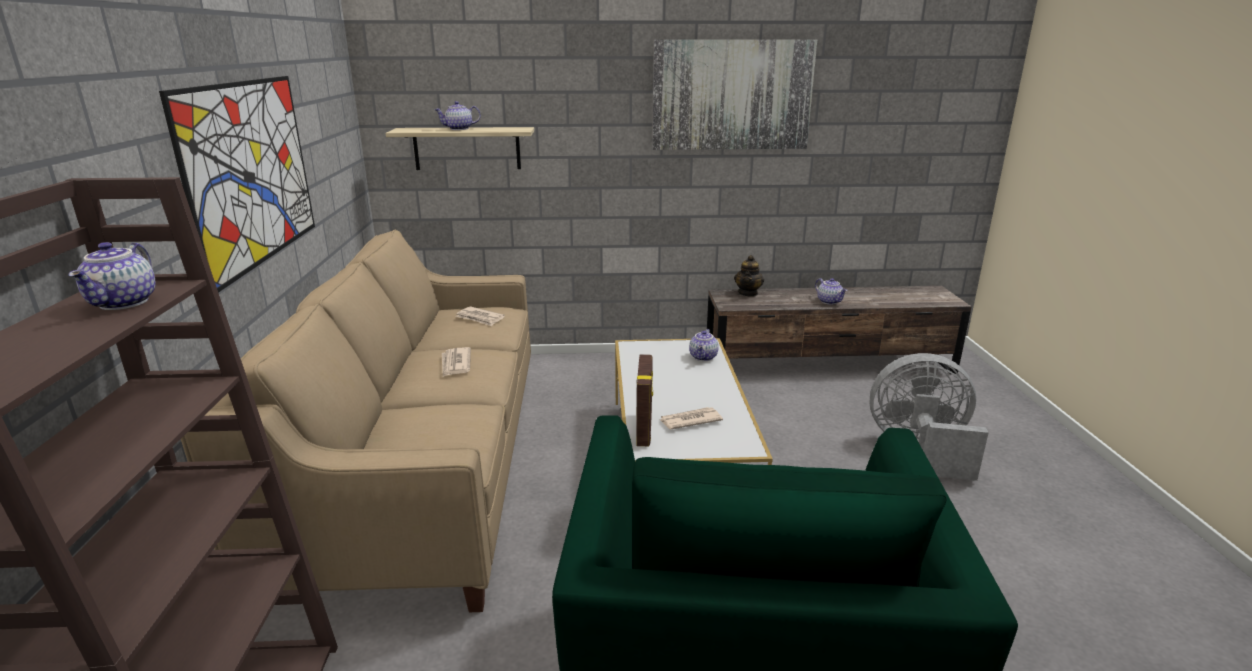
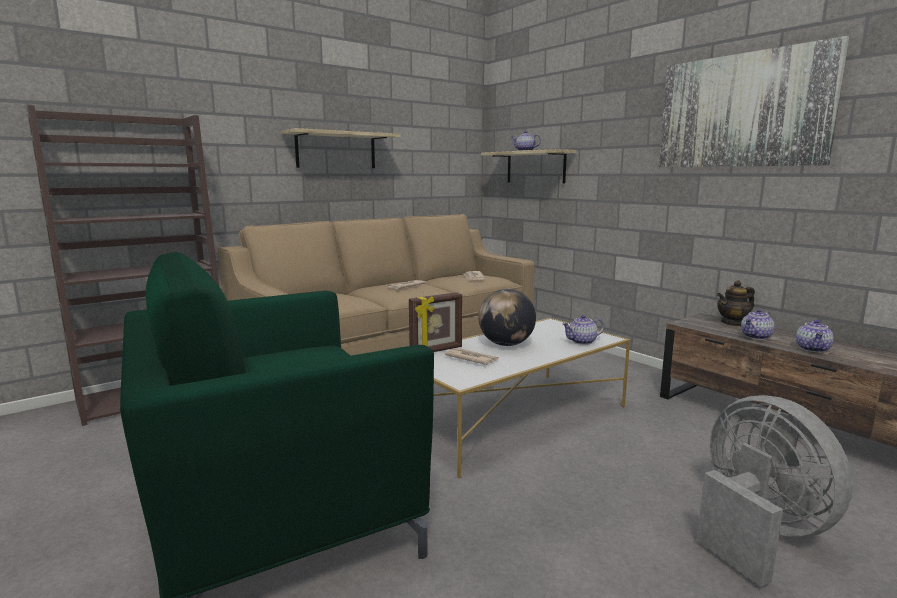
camera: 55 degrees right, 10 degrees down
(124, 303) = (160, 163): teapot -> teapot (756, 337)
(251, 173) = (336, 150): picture -> shelf
(669, 390) = (506, 344): none -> globe

